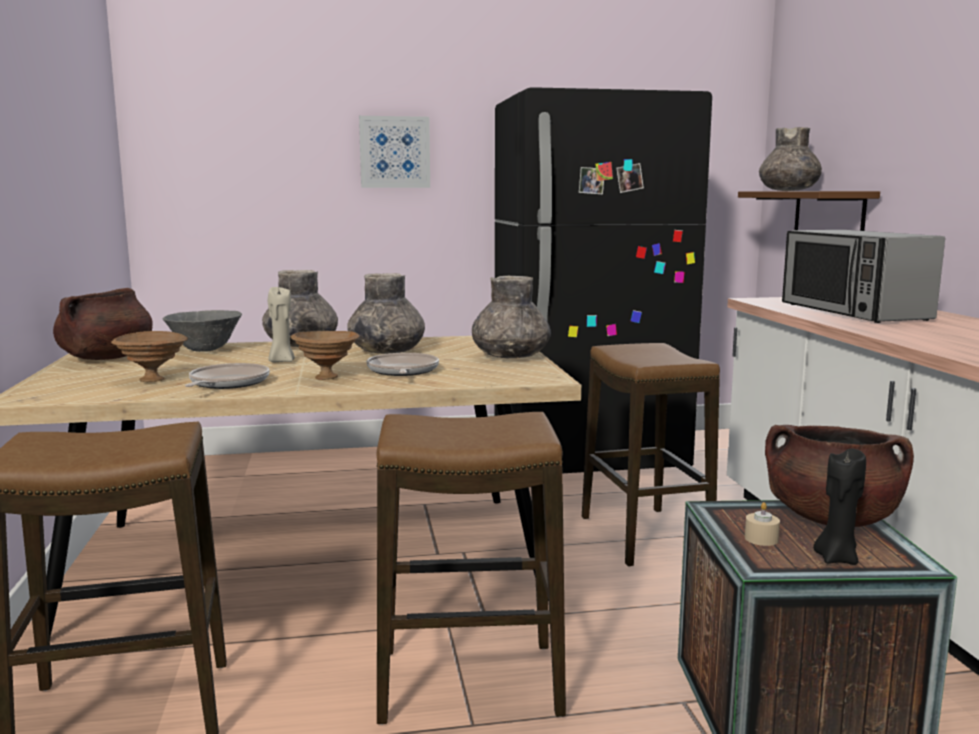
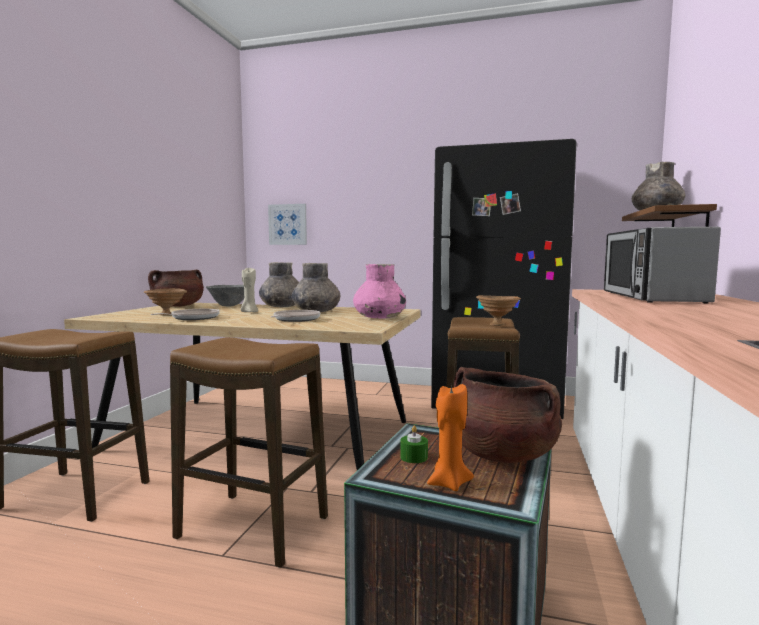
camera: 25 degrees right, 5 degrees down
(326, 377) = (247, 319): brown bowl -> brown bowl (496, 324)
(394, 152) = (386, 199): picture -> picture (288, 224)
(510, 357) = (379, 318): grey vase -> pink vase
(761, 539) = (414, 457): beige candle -> green candle
(836, 558) = (449, 483): black candle -> orange candle

